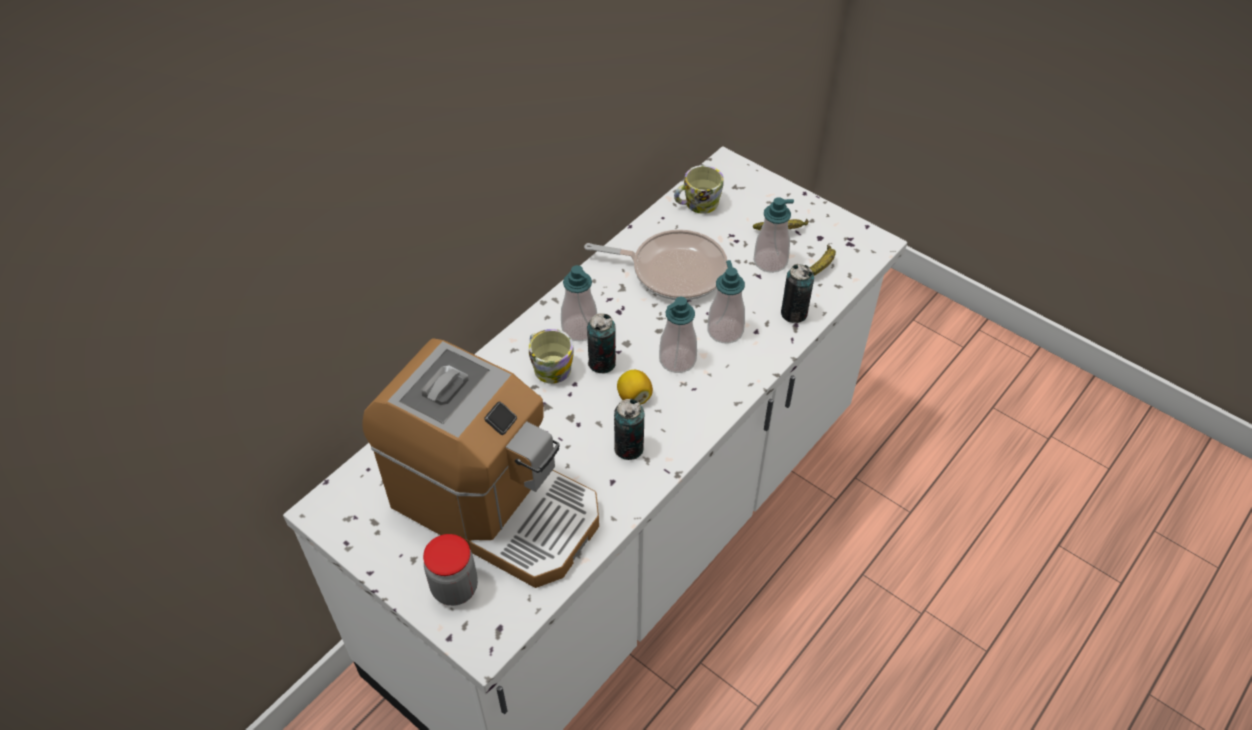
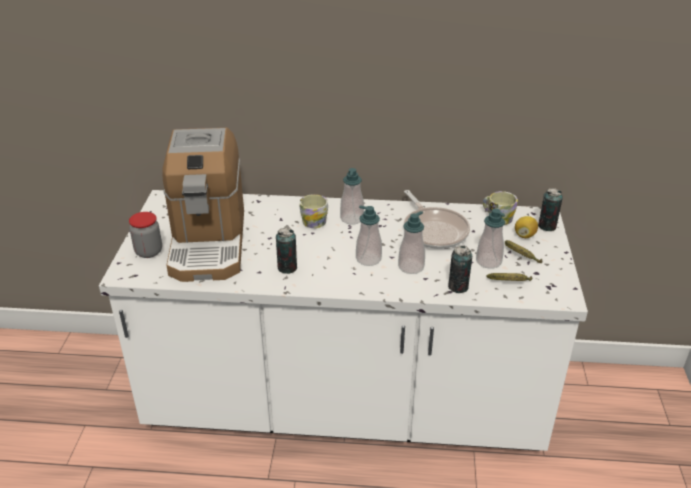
camera: 55 degrees right, 15 degrees down
(602, 363) = (336, 235): can -> can (547, 226)
(634, 397) = (324, 255): lemon -> lemon (524, 235)

